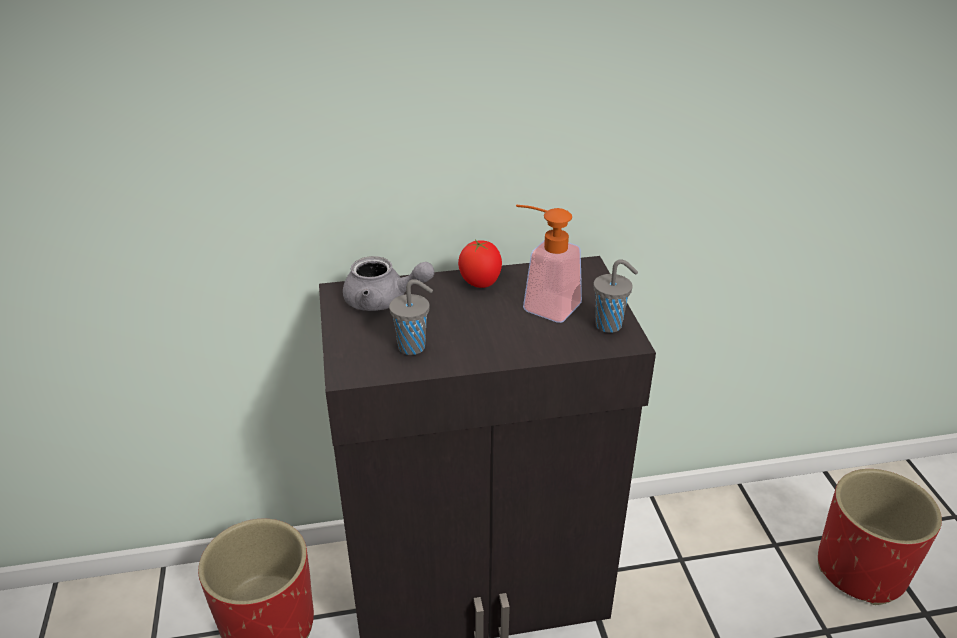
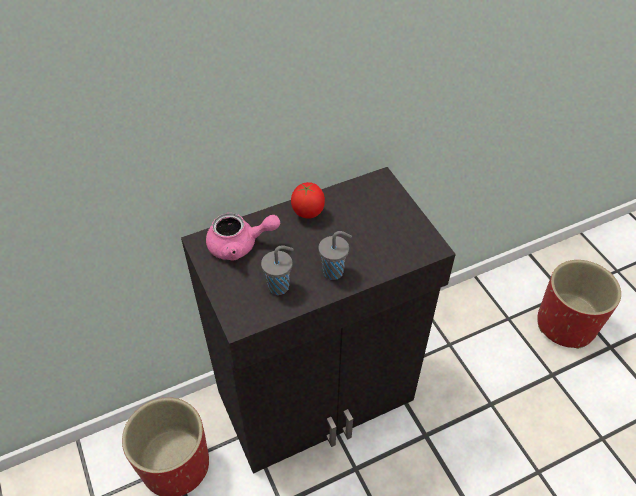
camera: 15 degrees left, 15 degrees up
(384, 301) = (239, 245): grey teapot -> pink teapot
(543, 304) = (361, 224): soap dispenser -> none
(610, 325) = (416, 235): grey cup -> grey cup (334, 271)

